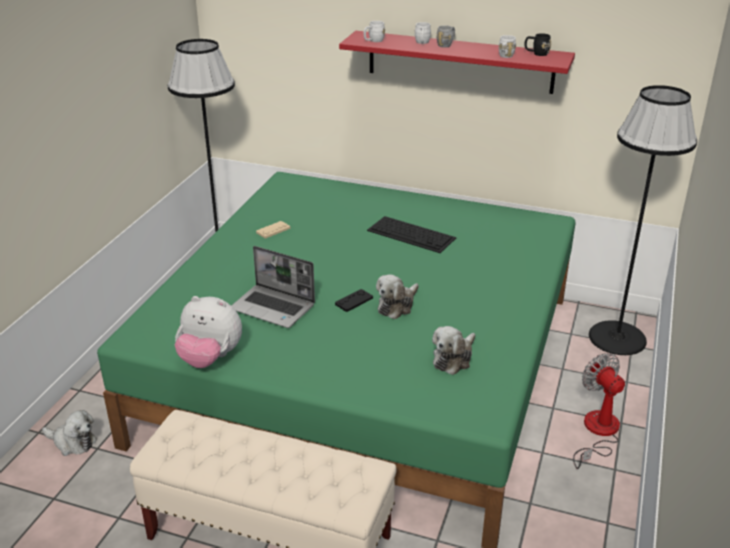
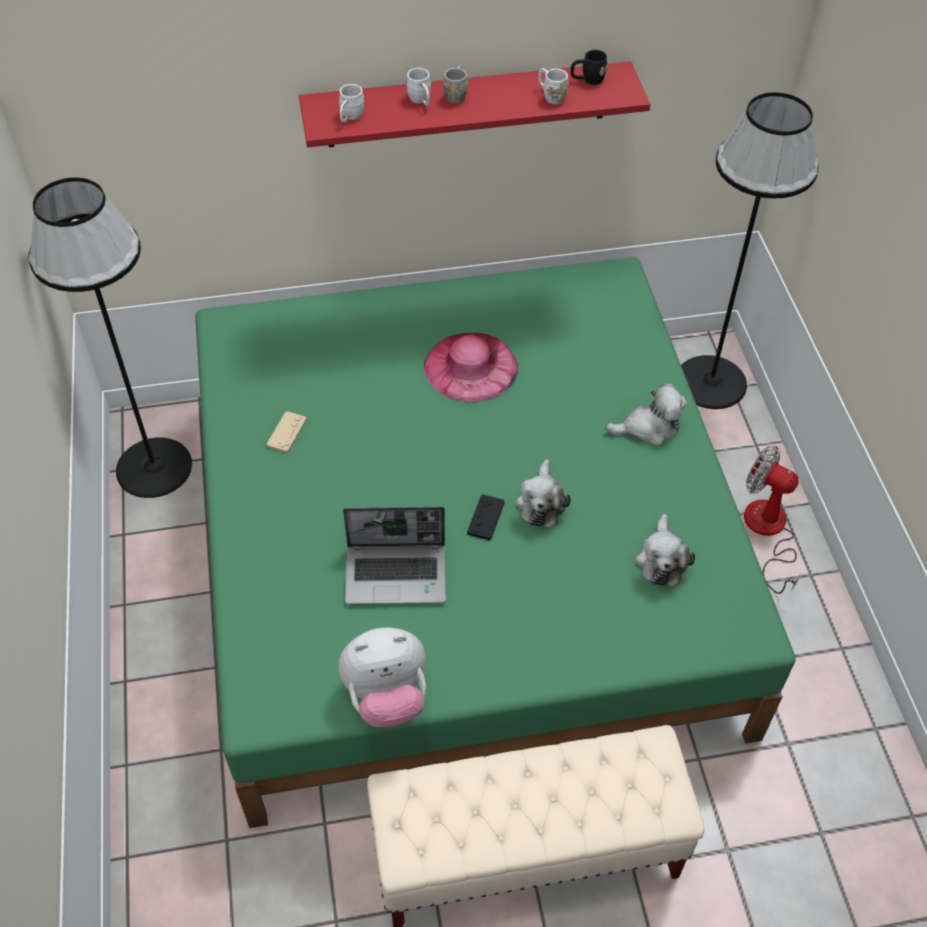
camera: 30 degrees left, 20 degrees up
(72, 442) = (186, 848): plush toy -> plush toy (648, 427)
(412, 234) = (471, 366): keyboard -> pink hat

